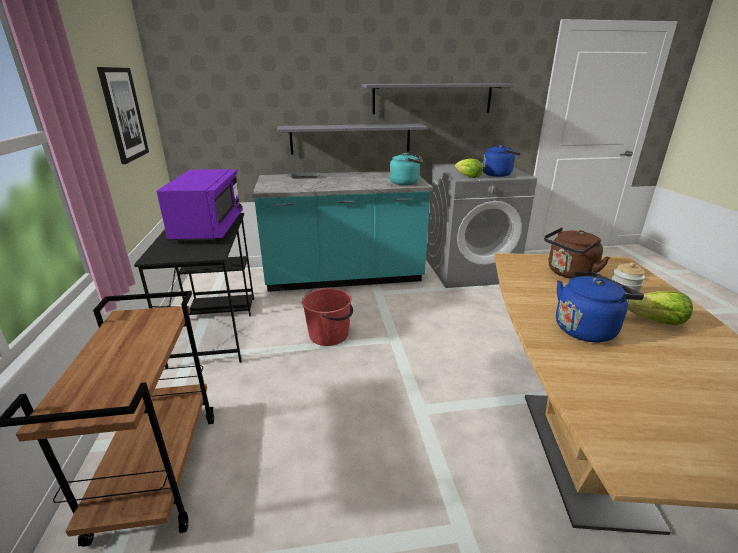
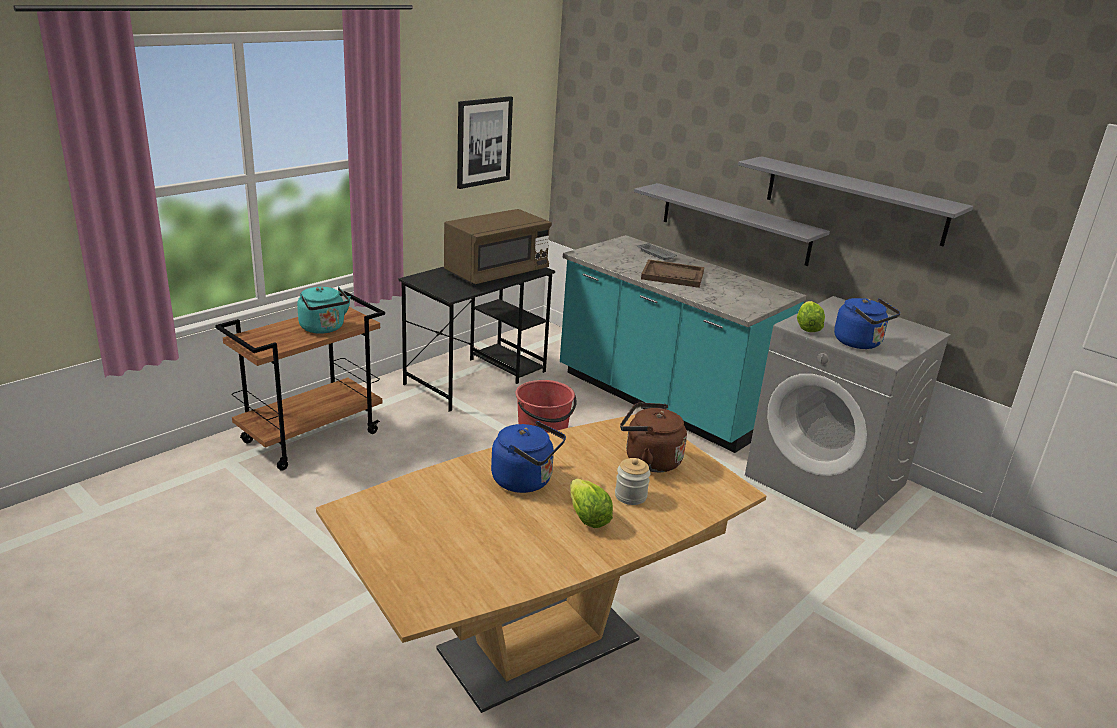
camera: 50 degrees right, 0 degrees up
(209, 228) = (496, 273): purple microwave -> brown microwave
(342, 182) = (673, 275): none -> brown tray
(406, 183) = (735, 304): turquoise kettle -> turquoise kettle (324, 328)

